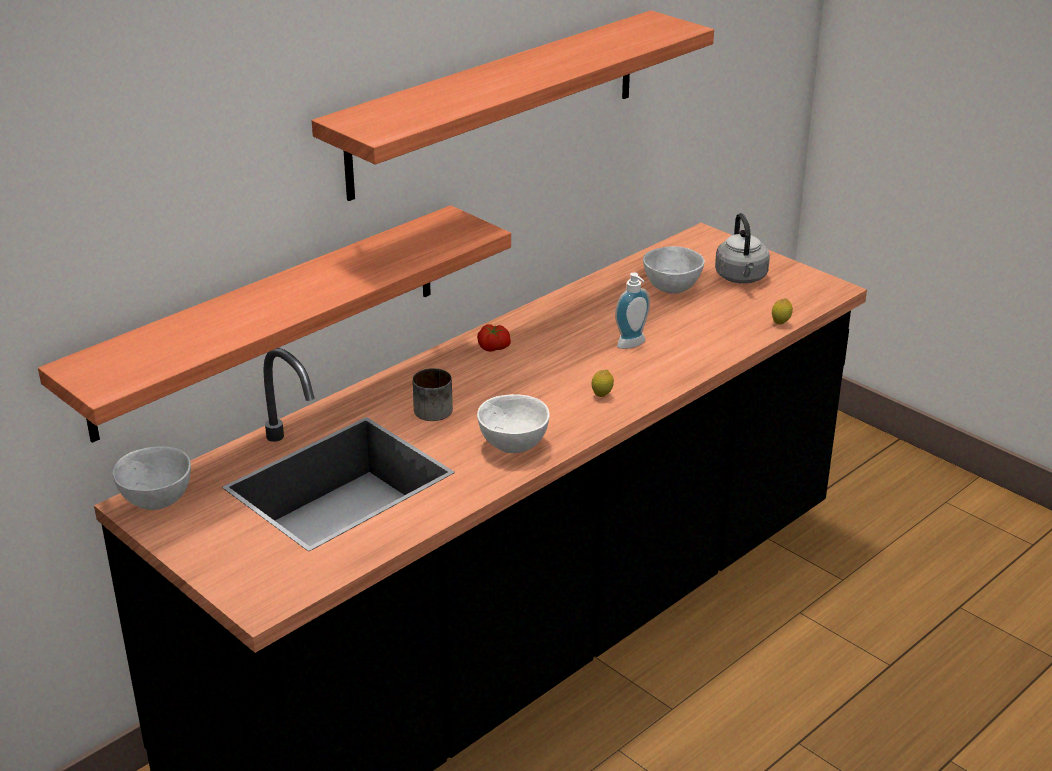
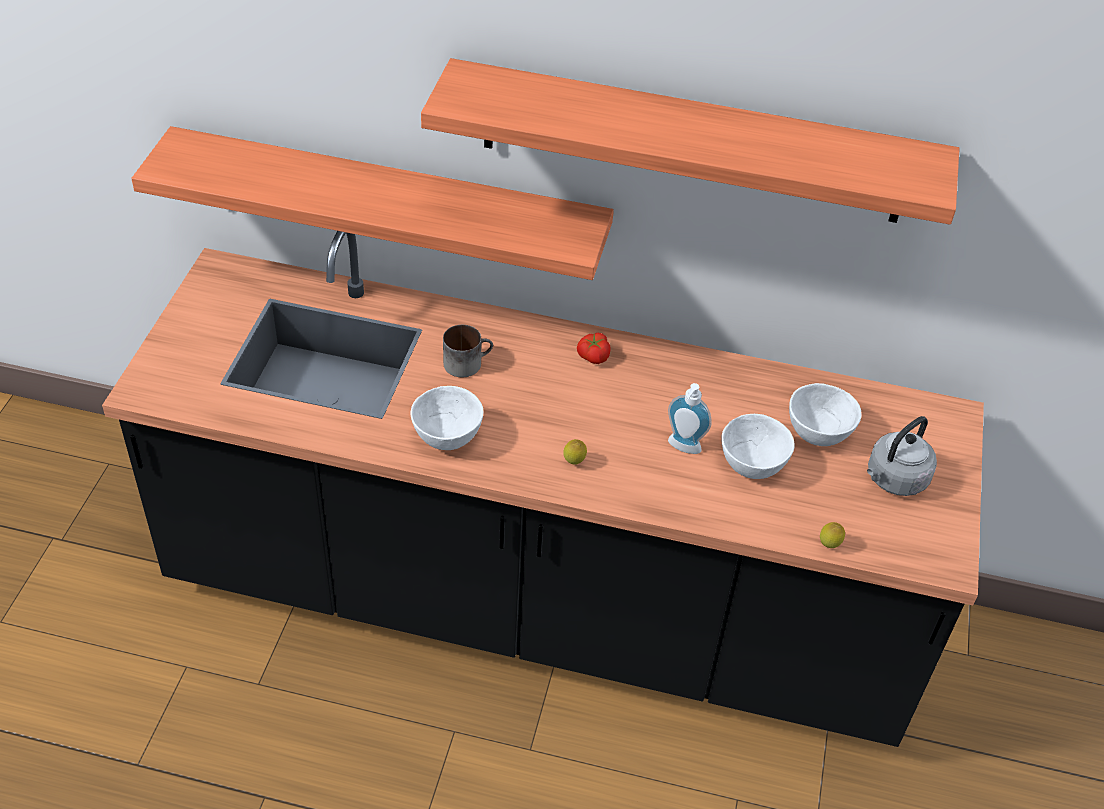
camera: 55 degrees right, 15 degrees up
(157, 502) = (227, 276): white bowl -> white bowl (751, 466)

